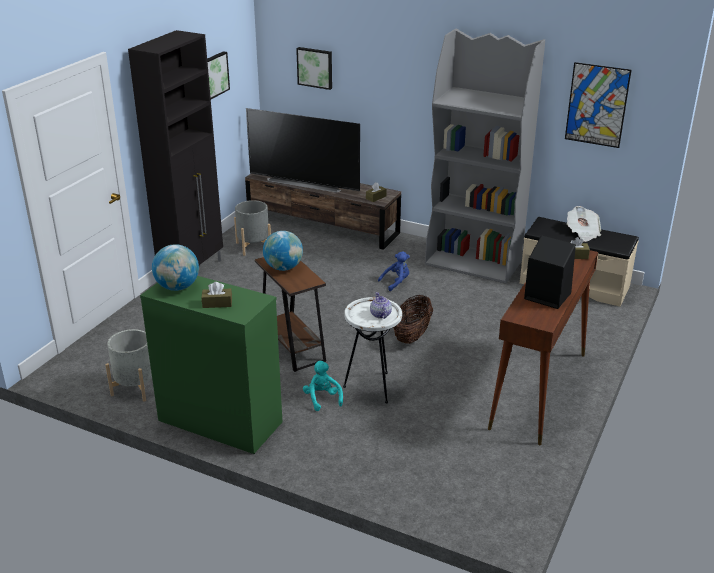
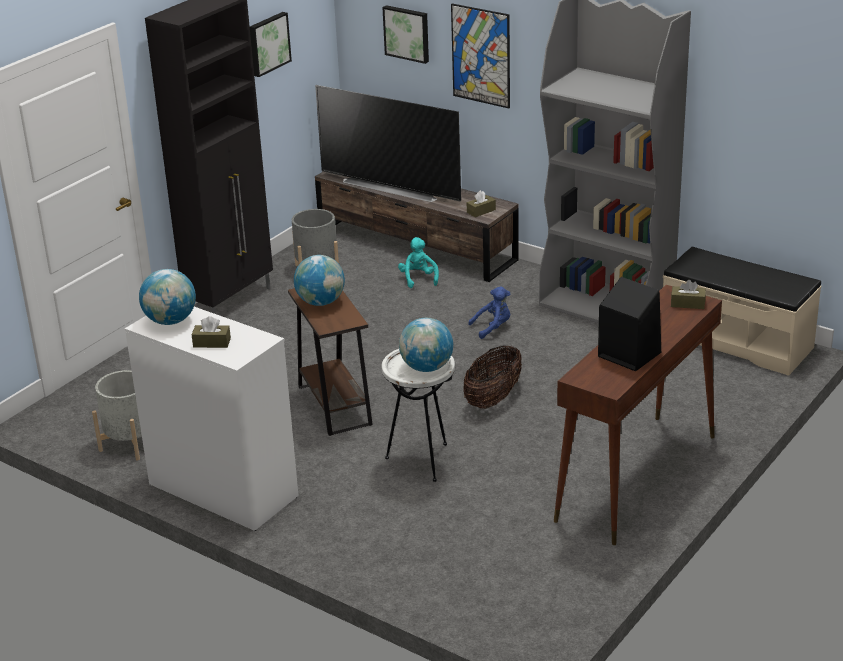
camera: 10 degrees right, 0 degrees up
(220, 422) = (223, 490): green dresser -> white dresser
(322, 399) = (355, 471): turquoise plush toy -> turquoise plush toy (418, 279)
(380, 315) = (426, 368): teapot -> globe
(582, 233) = (744, 272): newspaper -> none
(597, 105) = (761, 100): picture -> picture (481, 55)

